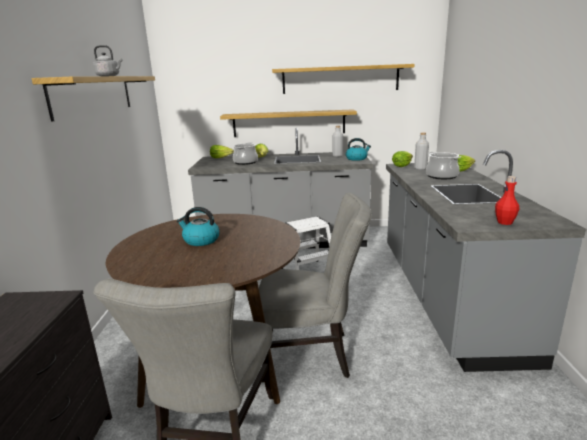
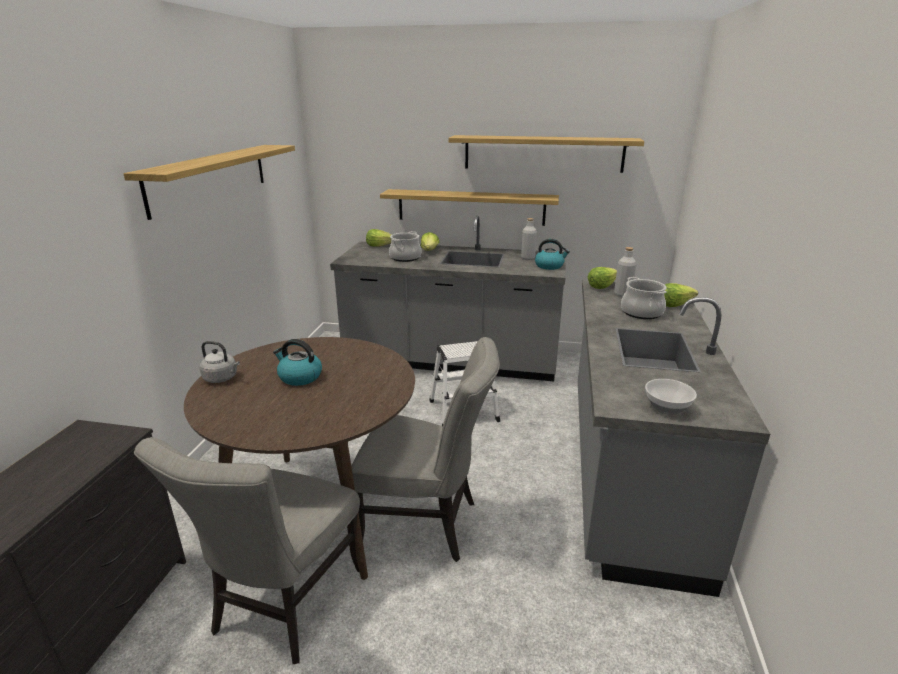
camera: 10 degrees right, 5 degrees up
(109, 76) = (227, 156): grey kettle -> grey kettle (222, 378)
(504, 222) = (667, 407): red bottle -> bowl

